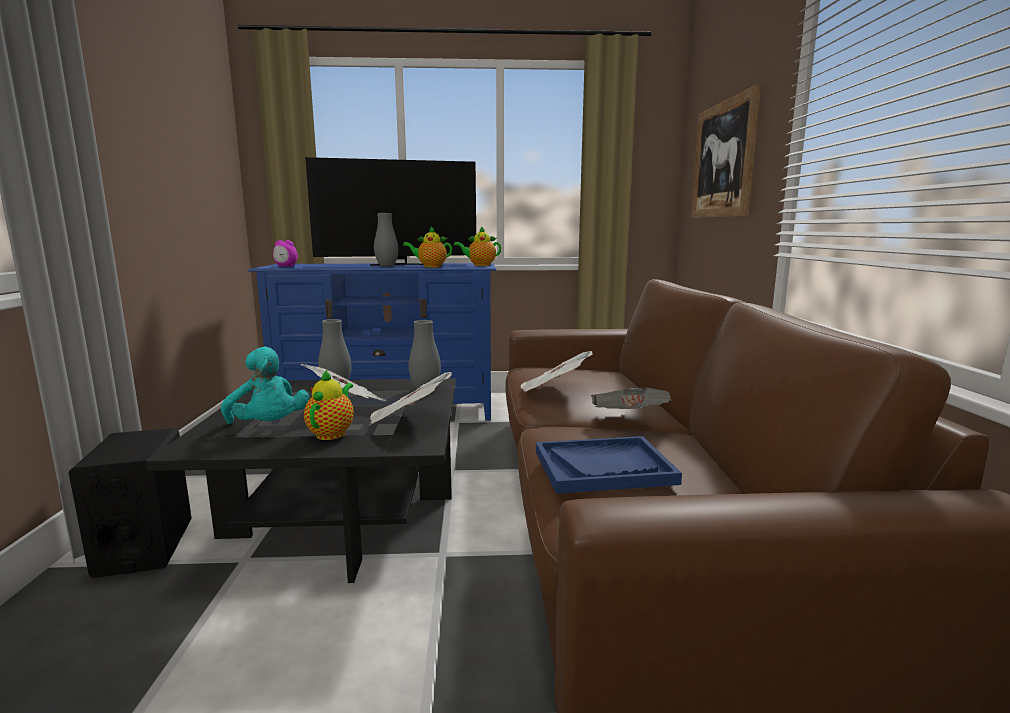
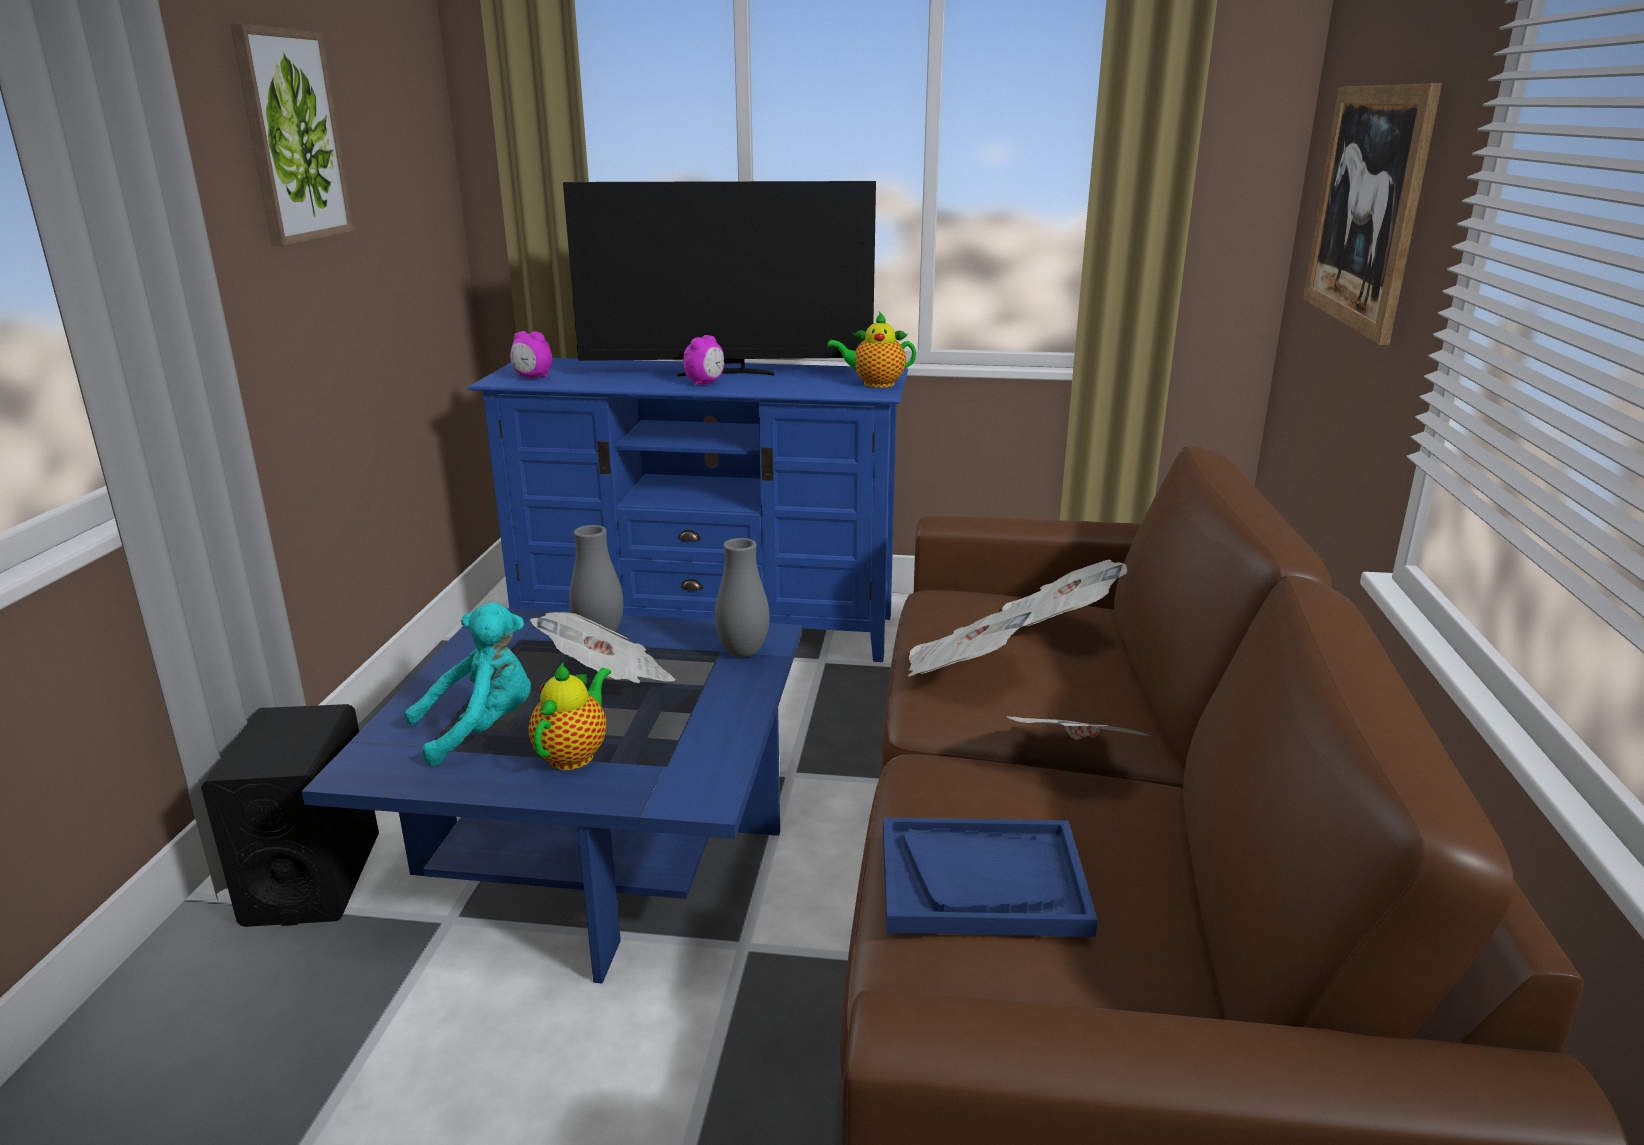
camera: 10 degrees right, 10 degrees up
(147, 108) = (292, 136): none -> picture
(268, 427) = (481, 729): turquoise plush toy -> turquoise plush toy turned 90 degrees counterclockwise
(341, 516) = (600, 852): black coffee table -> blue coffee table
(387, 266) = (705, 383): grey vase -> alarm clock
(408, 420) = (697, 734): newspaper -> newspaper (1057, 623)
(430, 266) = (782, 388): teapot -> none

